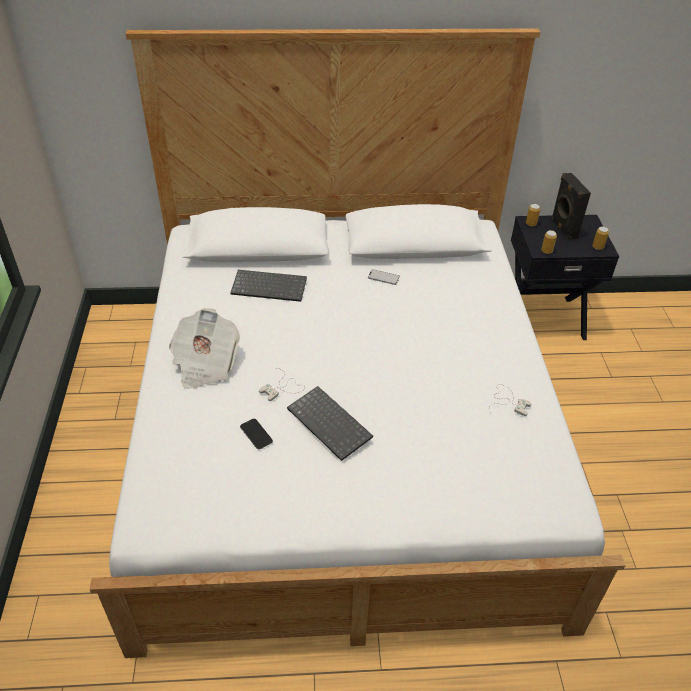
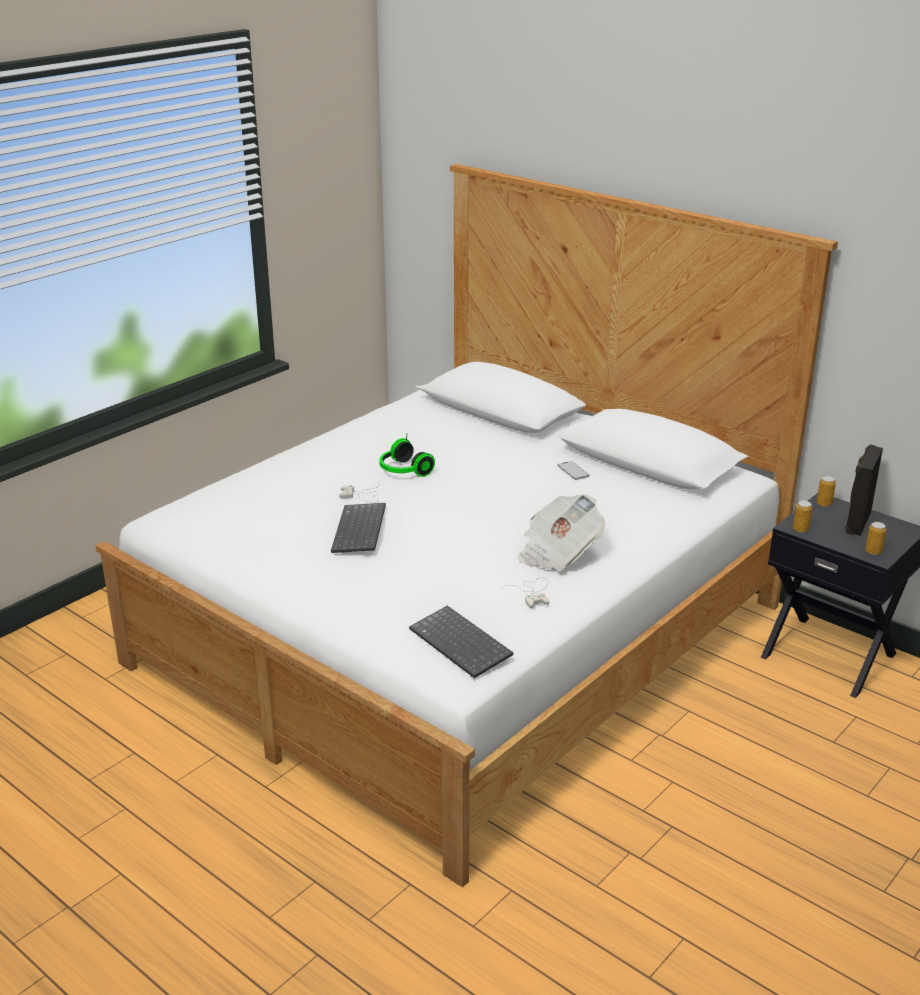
camera: 45 degrees right, 15 degrees down
(205, 363) = (334, 459): newspaper -> newspaper (558, 553)
(256, 434) = (298, 509): phone -> none
(270, 286) = (463, 437): keyboard -> keyboard (462, 643)
(276, 345) = (403, 471): none -> headphones

